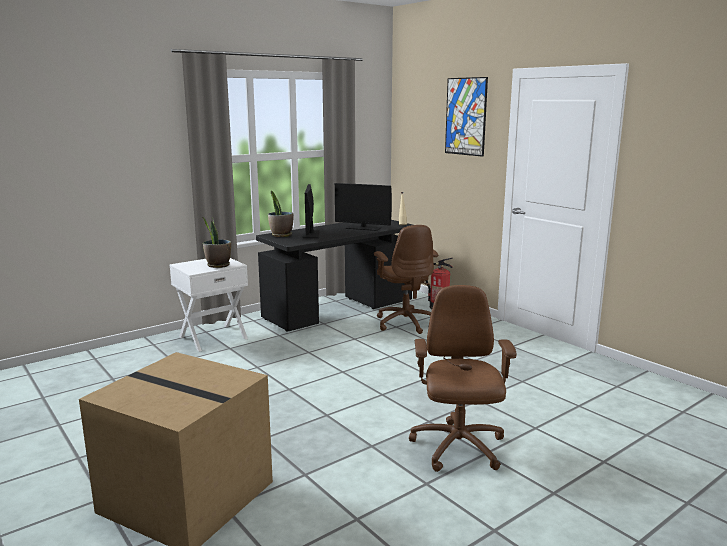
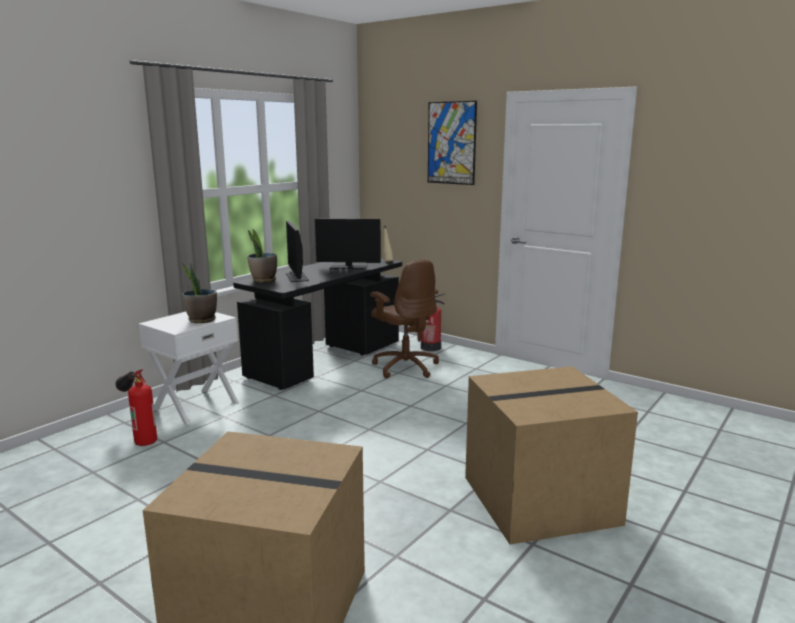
camera: 15 degrees left, 0 degrees up
(160, 354) = (139, 433): none -> fire extinguisher
(458, 448) = (540, 498): brown office chair -> cardboard box

